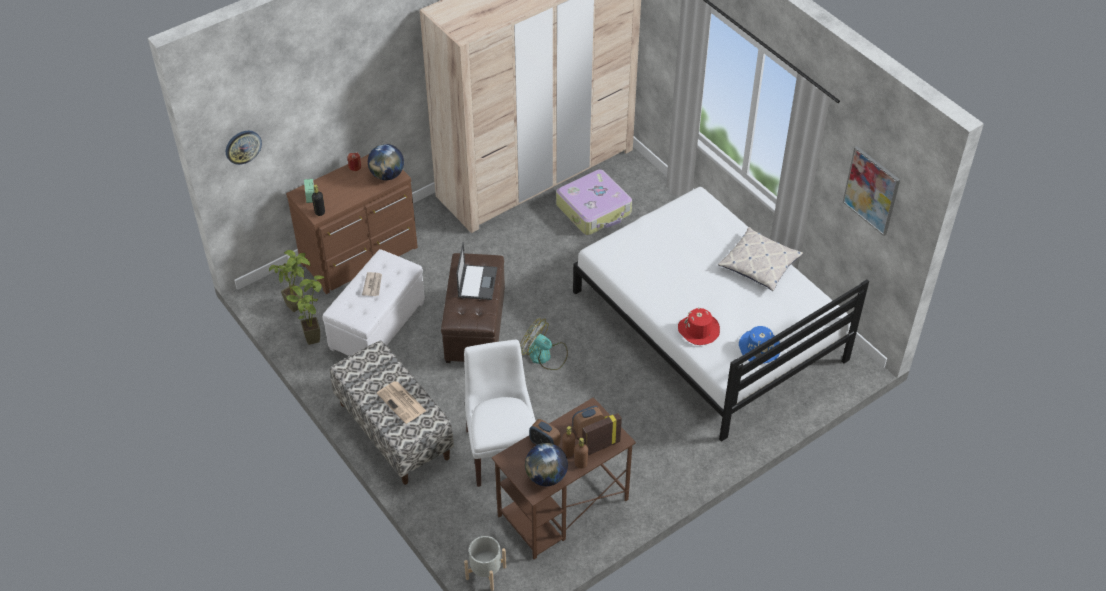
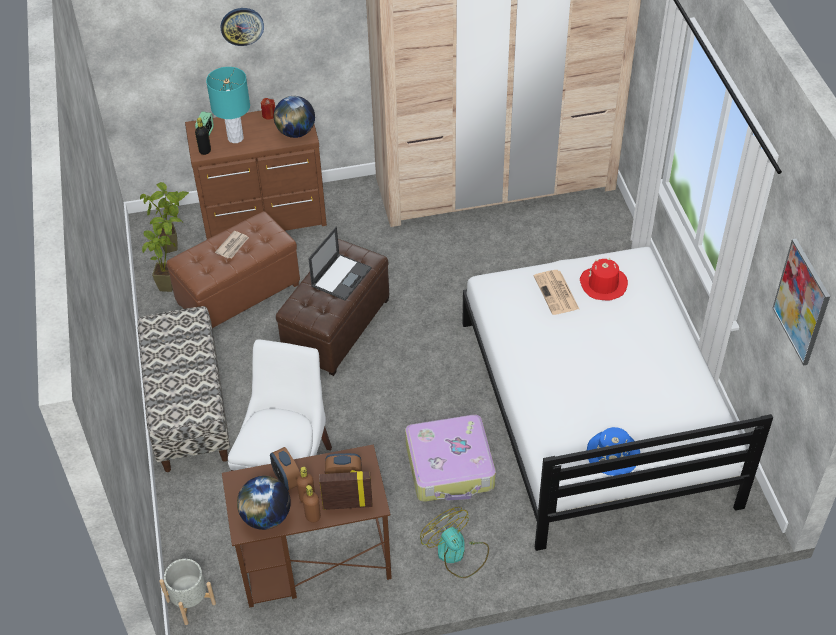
camera: 25 degrees right, 0 degrees up
(243, 146) = (133, 54): wall clock -> wall clock (242, 26)
(339, 194) = (236, 138): none -> turquoise table lamp
(378, 326) = (239, 294): white ottoman -> brown ottoman
(402, 402) = (185, 380): newspaper -> newspaper (557, 293)
(545, 356) = (392, 383): fan -> fan (456, 554)
(594, 210) = (536, 242): suitcase -> suitcase (450, 467)
(698, 330) = (551, 409): red hat -> red hat (603, 284)
(759, 264) = (669, 356): pillow -> none

